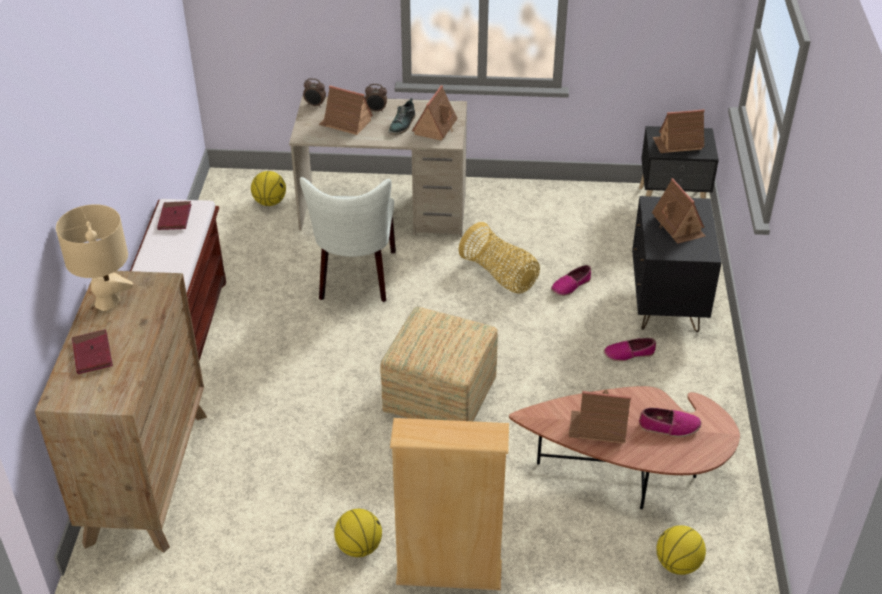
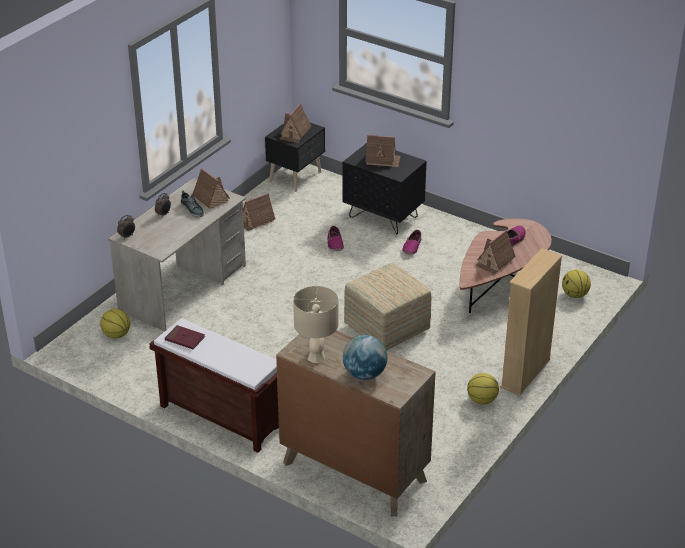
camera: 60 degrees left, 5 degrees down
(92, 354) = (364, 374): red book -> globe
(345, 123) = (164, 231): toy house -> toy house (256, 221)
(356, 278) = (243, 324): white chair -> none
(500, 275) = (299, 265): basket -> none

